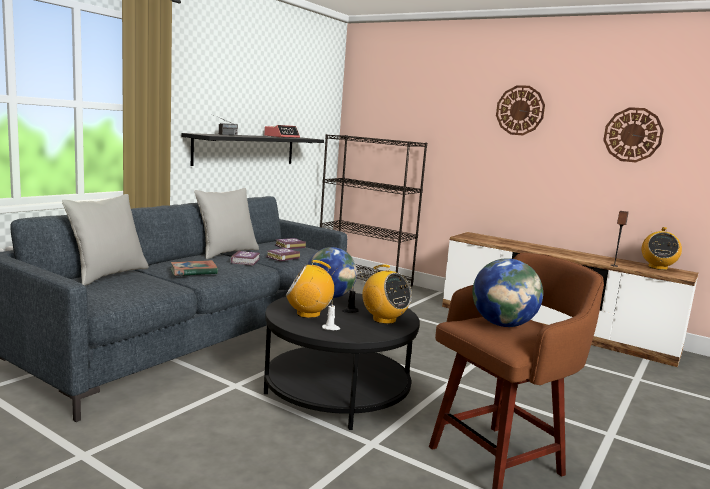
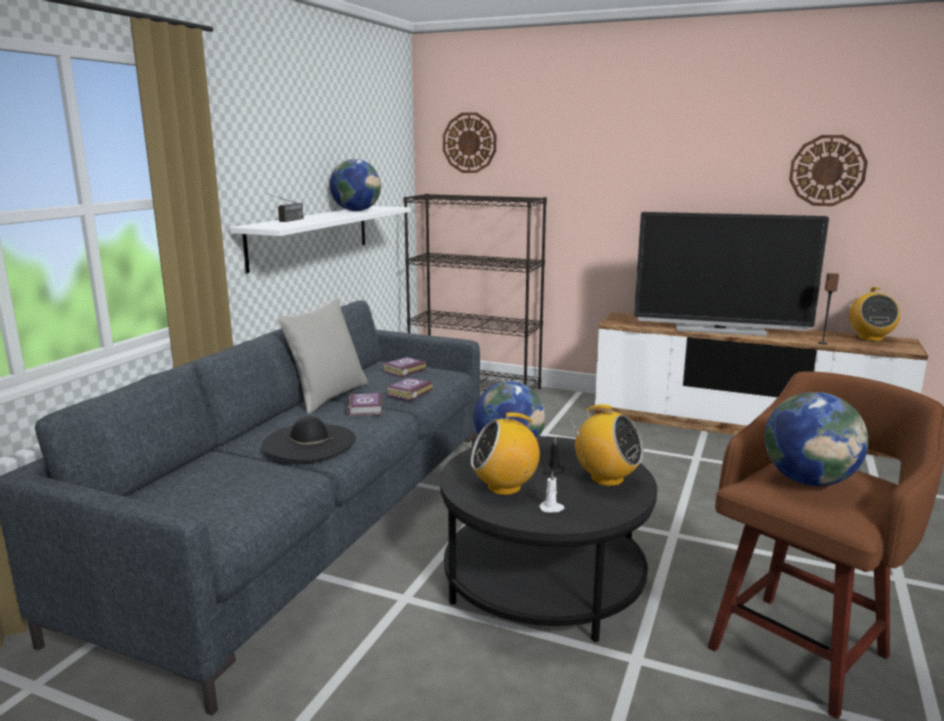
camera: 10 degrees left, 5 degrees up
(108, 275) = (190, 471): grey pillow -> none
(193, 271) = (309, 442): book -> black hat
(245, 150) = (310, 236): black shelf -> white shelf
(282, 137) = (356, 211): alarm clock -> globe
(520, 110) = (673, 146): wall clock -> wall clock (469, 143)
(540, 249) = (719, 330): none -> television

